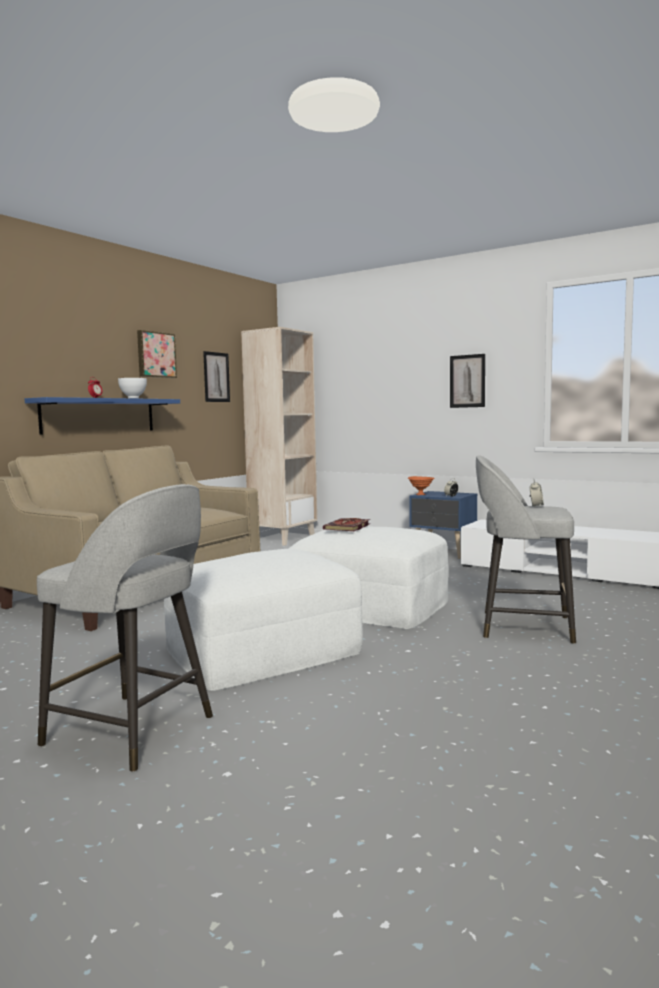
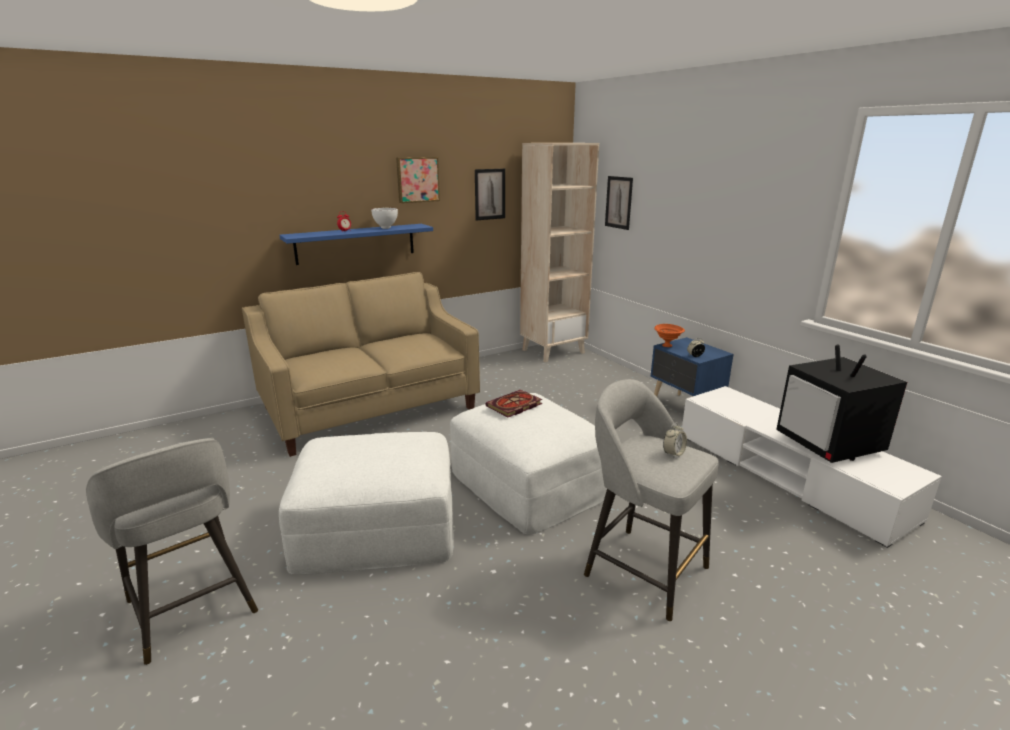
camera: 25 degrees right, 15 degrees up
(467, 381) = (743, 224): picture -> picture (618, 202)
(591, 531) = (830, 445): none -> television

